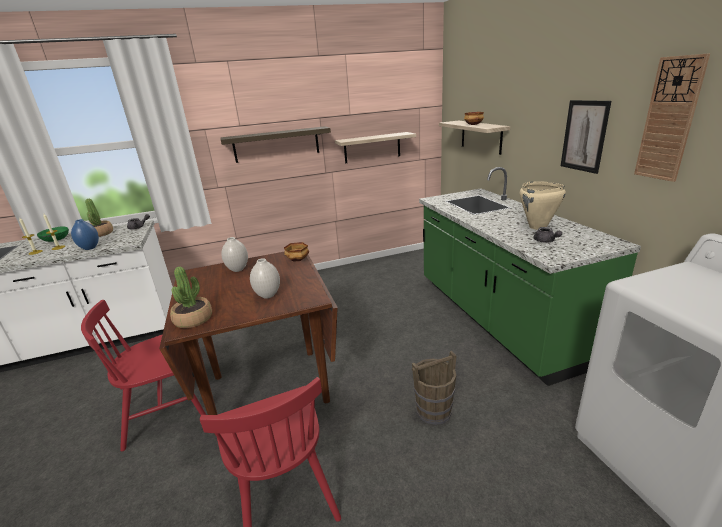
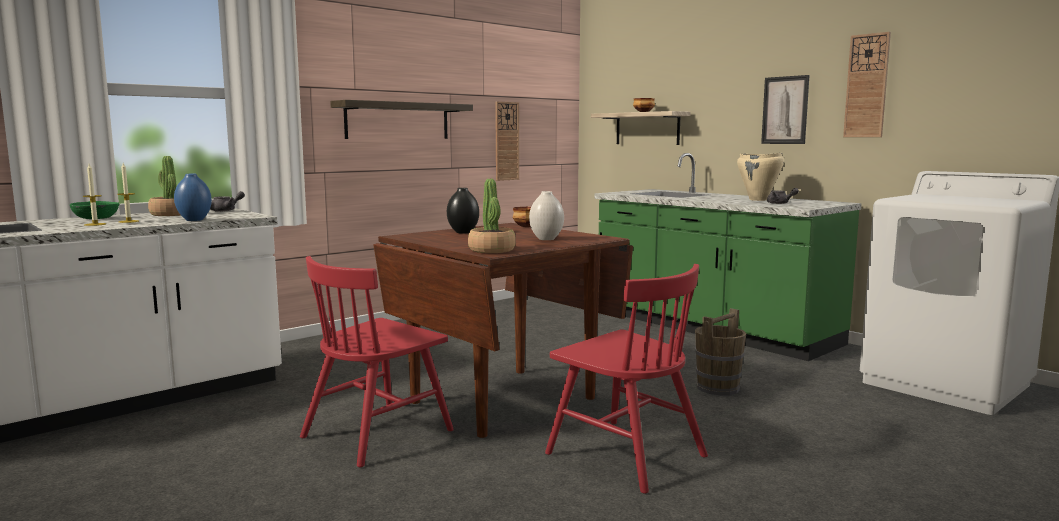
camera: 25 degrees left, 15 degrees down
(237, 269) = (462, 232): white vase -> black vase
(372, 147) = (506, 141): shelf -> wall clock

